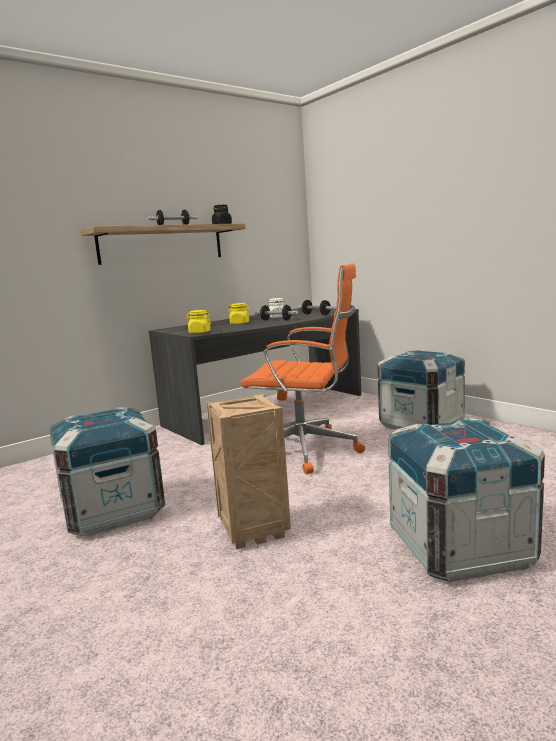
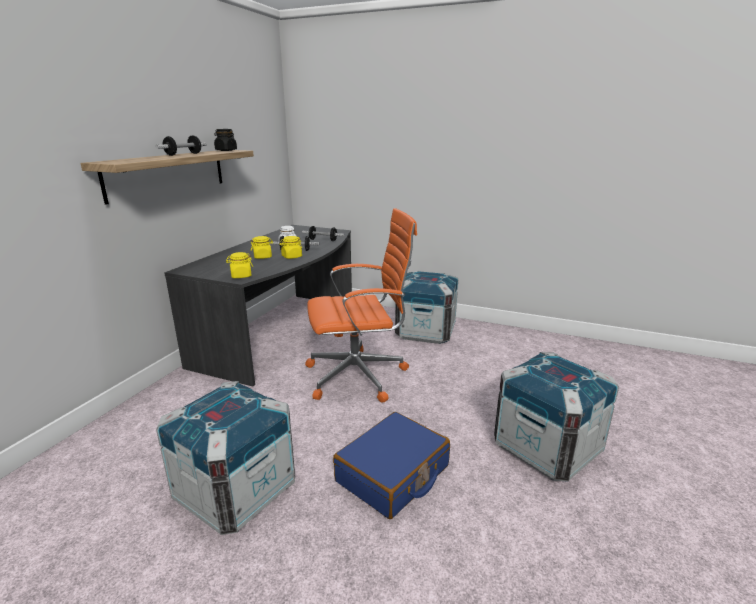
camera: 30 degrees left, 10 degrees up
(255, 530) = (393, 474): crate -> blue suitcase
(264, 323) = (291, 257): none -> yellow jar

